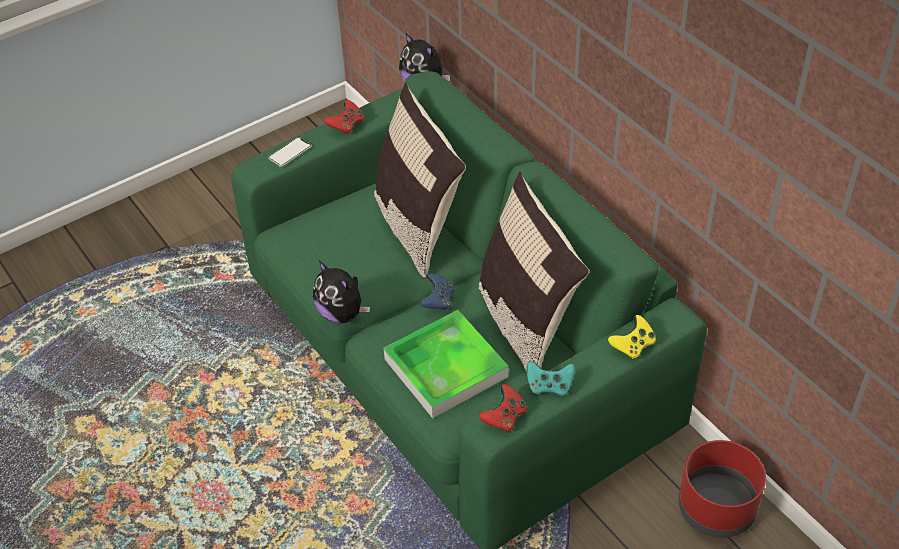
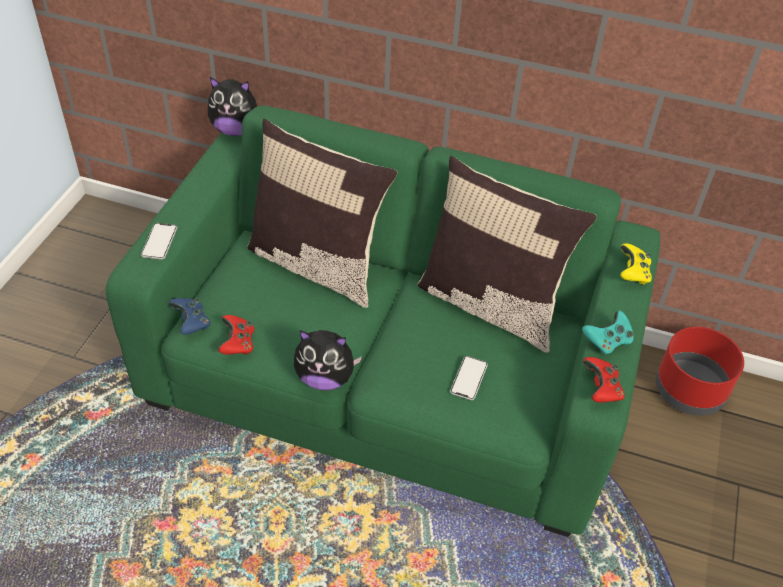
camera: 40 degrees left, 0 degrees up
(346, 125) = (194, 193): red game controller -> red game controller (237, 344)
(438, 301) = (401, 322): blue game controller -> blue game controller (191, 323)
(445, 368) = (468, 378): tray -> phone

